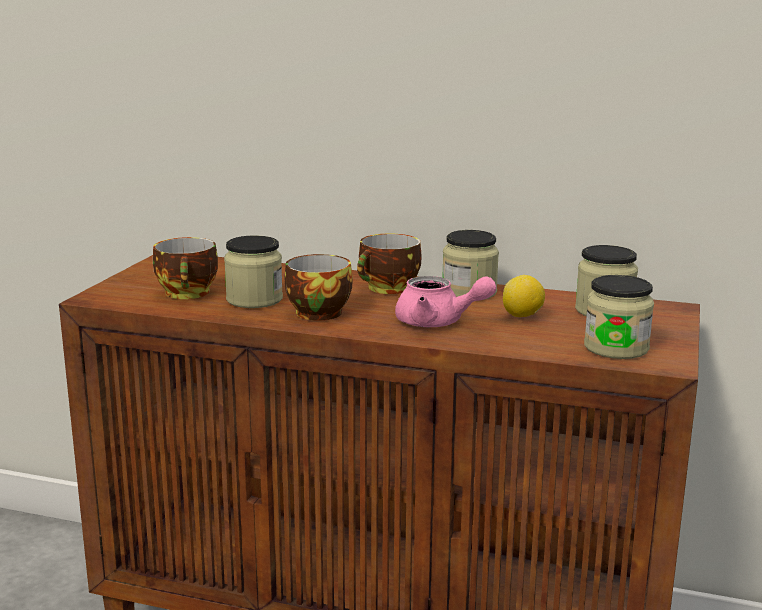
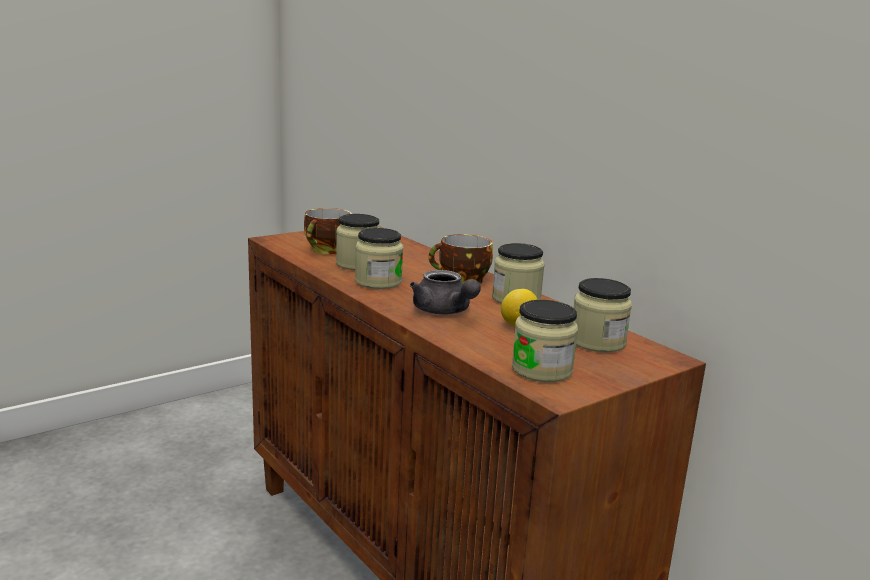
camera: 35 degrees right, 0 degrees up
(316, 312) = (378, 282): cup -> jar
(438, 323) = (444, 312): pink teapot -> grey teapot

